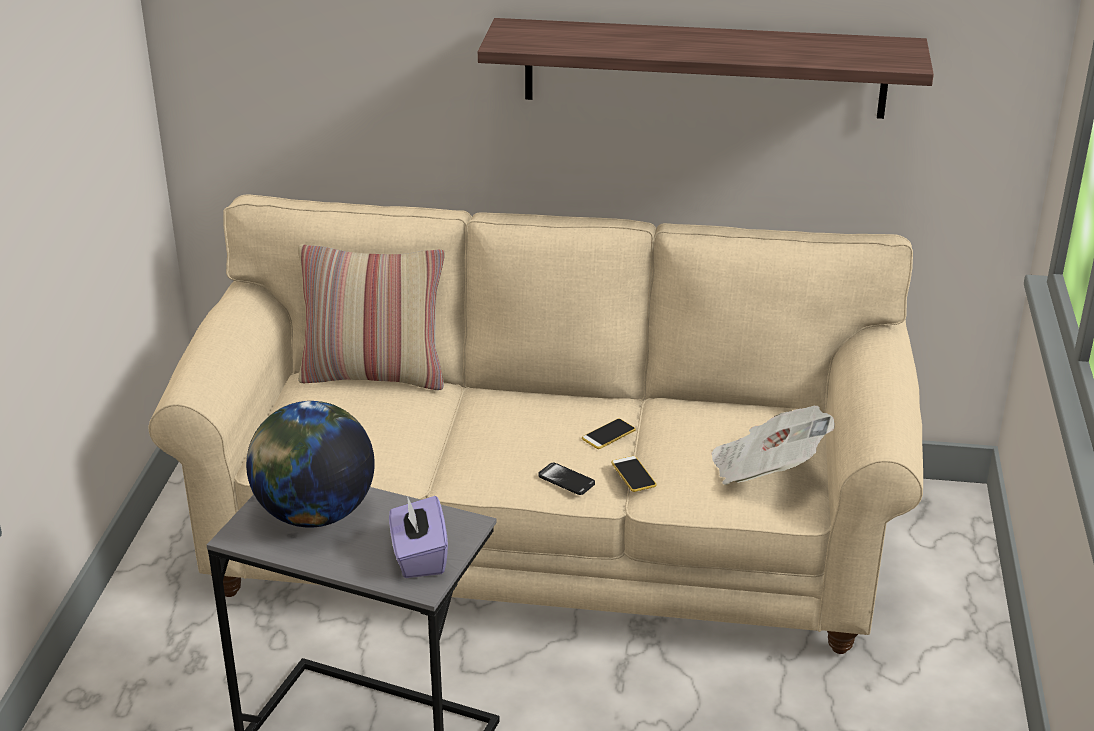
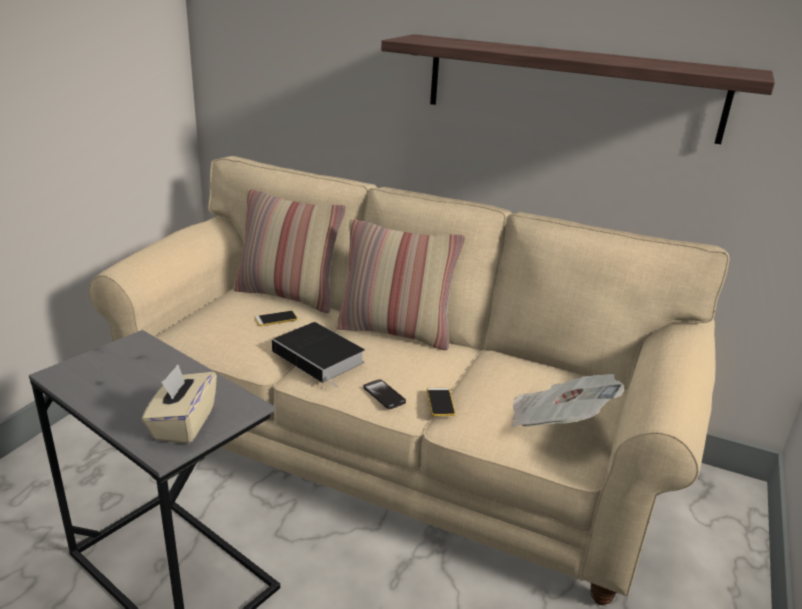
camera: 15 degrees right, 5 degrees down
(314, 514) = (131, 370): globe -> none
(419, 557) = (183, 424): purple tissue box -> beige tissue box
(470, 451) = (320, 357): none -> book
(535, 397) = (395, 332): none -> pillow
(608, 434) = (437, 368): phone -> phone (276, 319)

